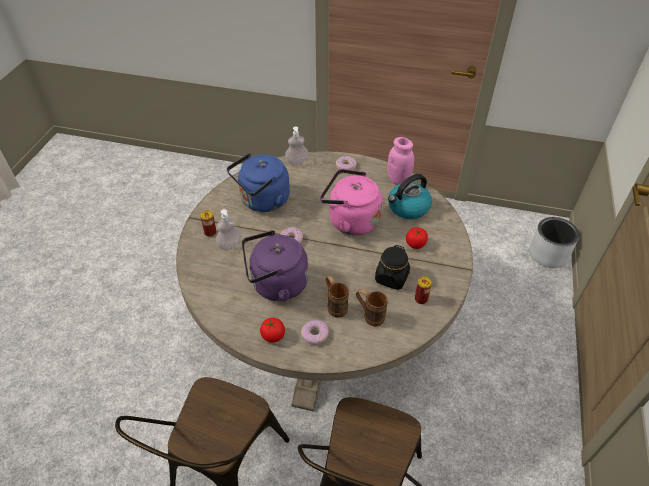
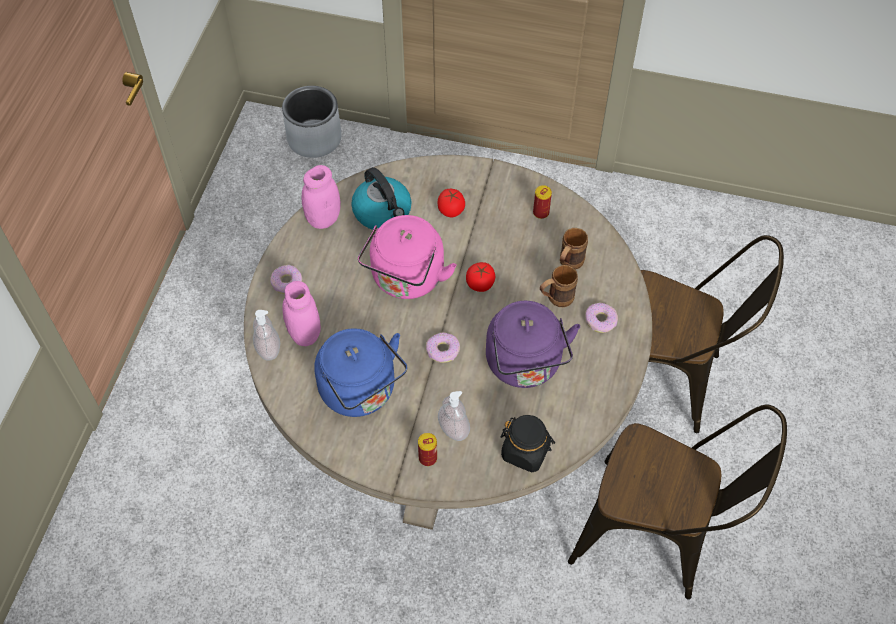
camera: 90 degrees left, 10 degrees up
(273, 336) = (606, 365): tomato -> tomato (480, 284)
(307, 175) = (304, 334): none -> pink jar
(391, 278) = (509, 239): black jar -> black jar (526, 451)

